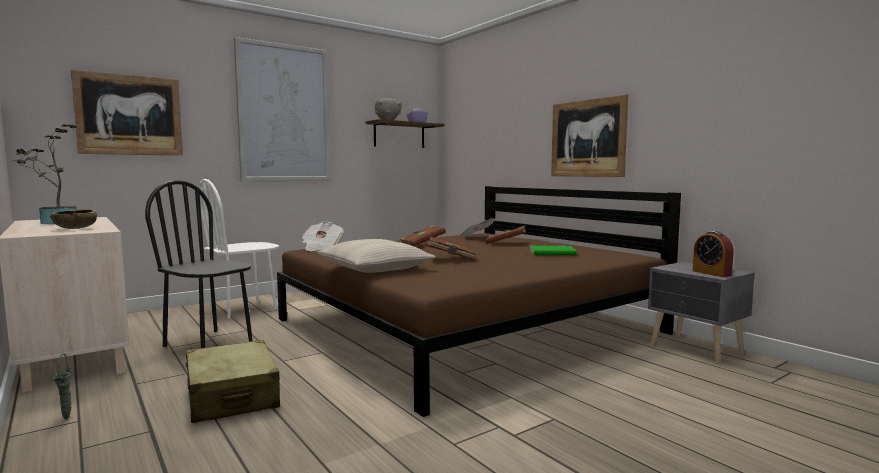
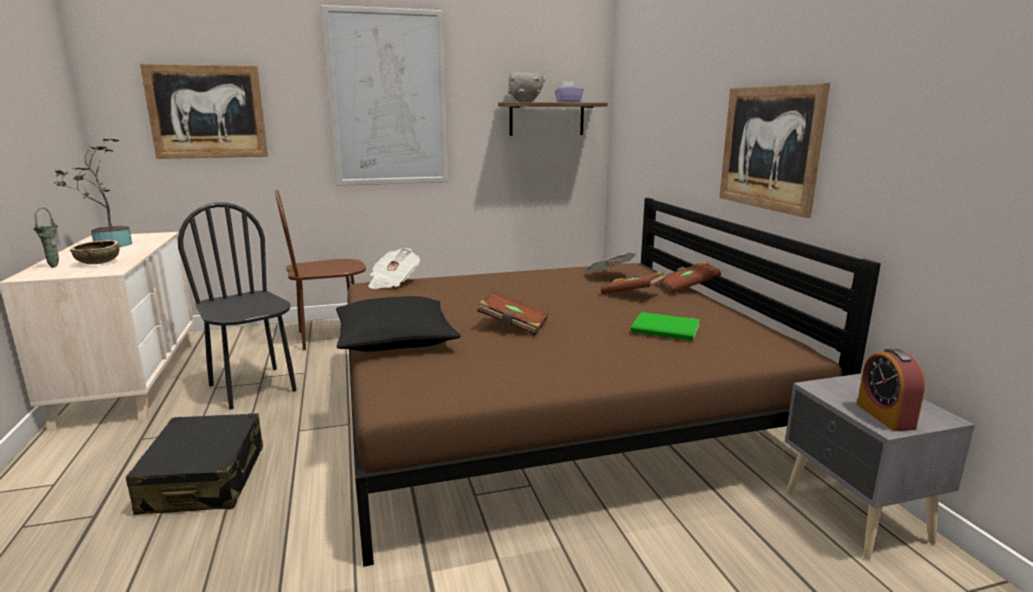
camera: 20 degrees right, 10 degrees up
(67, 417) = (49, 476): green vase -> green vase (55, 266)
(232, 396) = (205, 479): beige suitcase -> black suitcase
(243, 309) = (330, 337): white chair -> brown chair
(374, 268) = (395, 338): beige pillow -> black pillow
(422, 244) = (518, 286): brown book -> brown book (687, 288)

